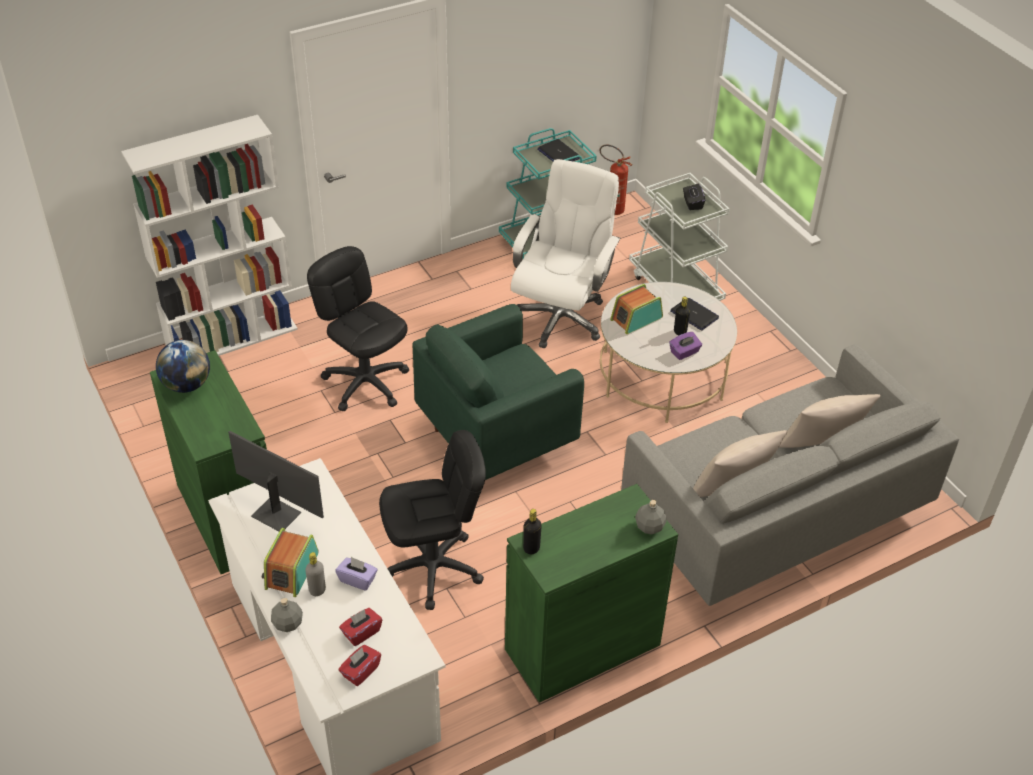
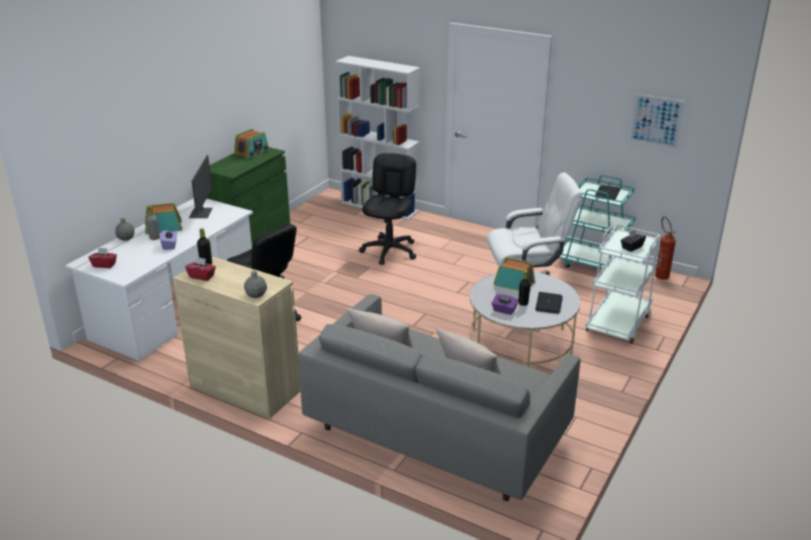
camera: 60 degrees right, 15 degrees down
(187, 385) = (252, 152): globe -> radio
(361, 633) = (132, 257): red tissue box -> red tissue box (202, 276)
(496, 437) = (392, 303): green armchair -> none
(582, 43) = (656, 121): none -> picture
(582, 647) = (245, 388): green cabinet -> beige cabinet

